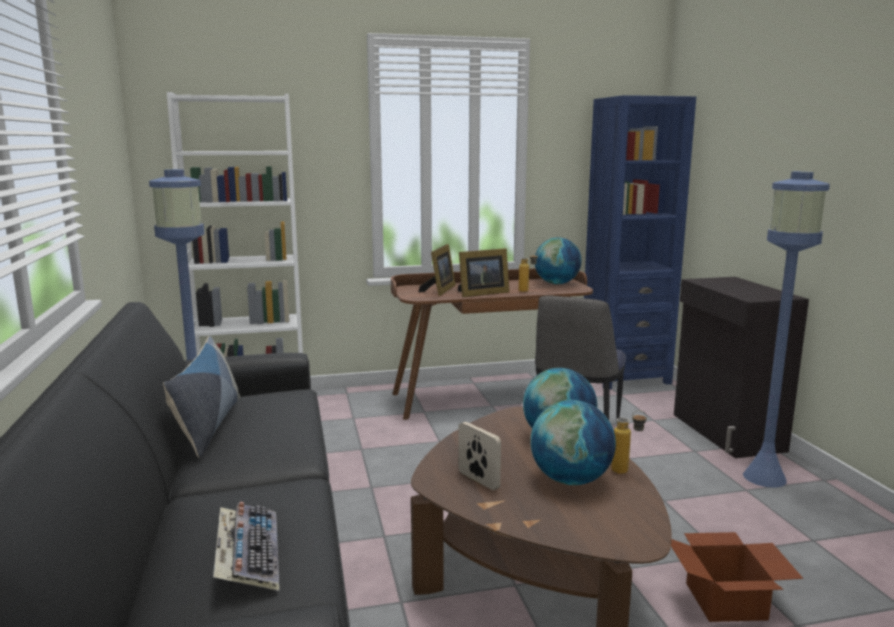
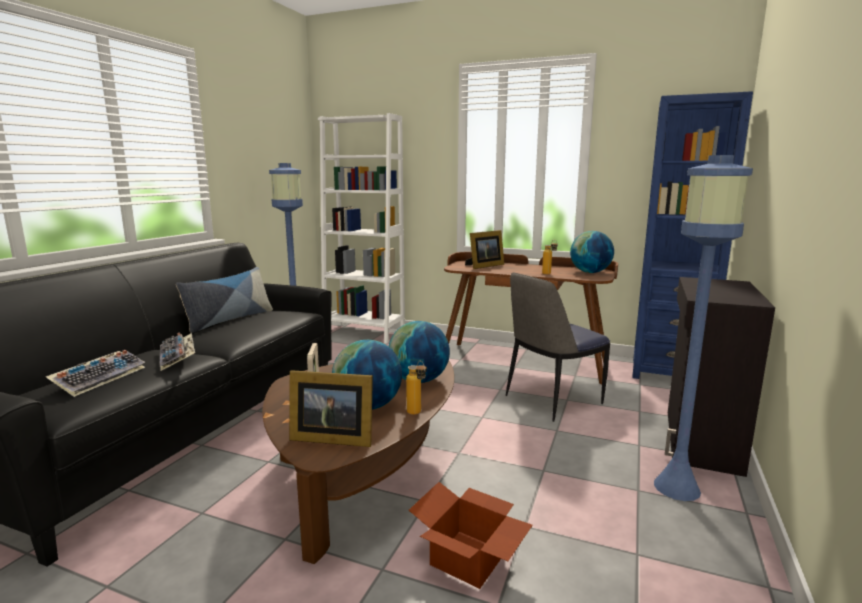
camera: 35 degrees right, 0 degrees up
(282, 493) = (178, 357): none -> keyboard
(481, 293) = (508, 271): picture frame -> picture frame (330, 437)

